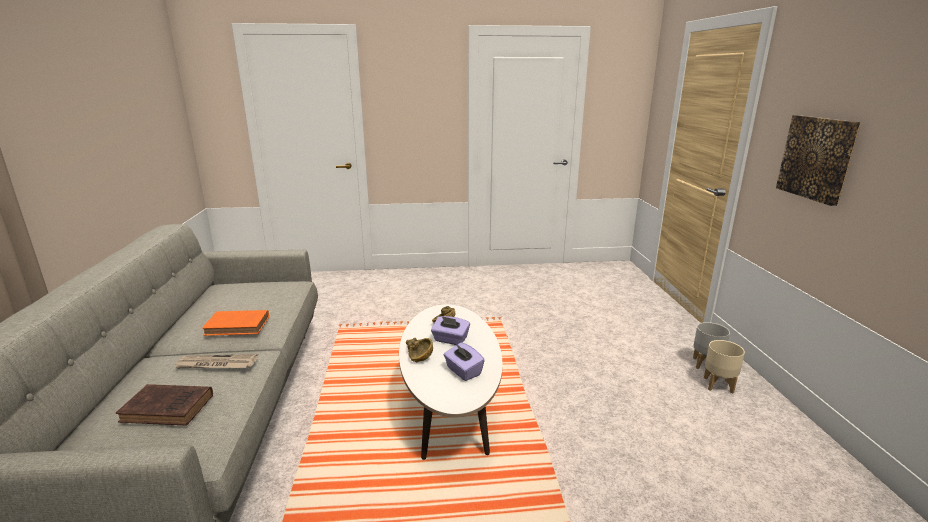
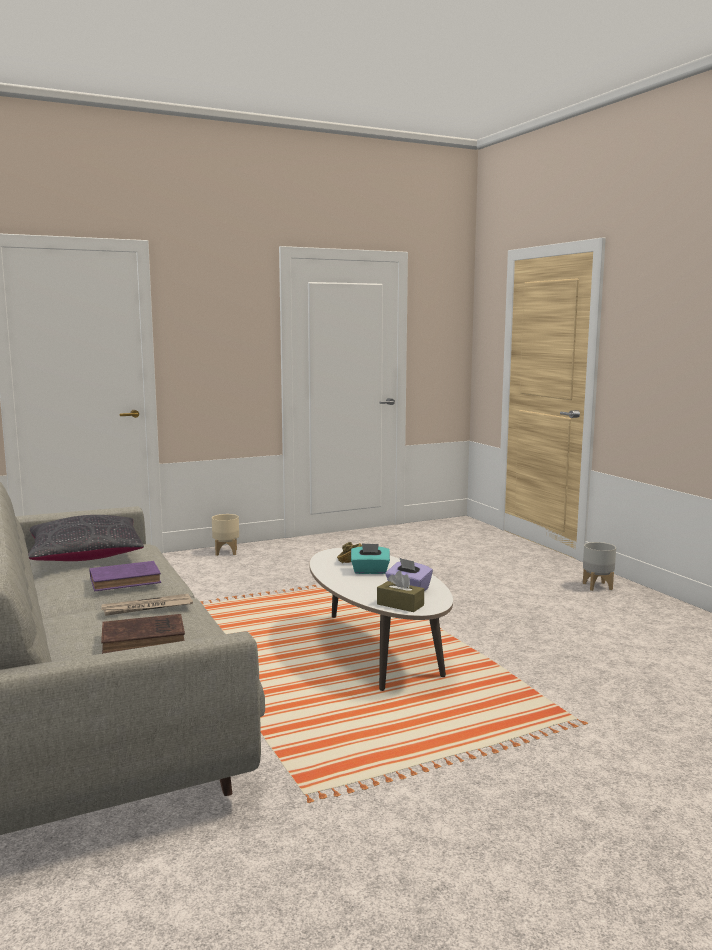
camera: 20 degrees left, 10 degrees down
(239, 326) = (127, 580): orange book -> purple book
(245, 291) = (86, 556): none -> black pillow
(416, 355) = (347, 585): brown bowl -> none
(438, 393) = (400, 605): none -> brown tissue box
(450, 340) = (370, 571): purple tissue box -> turquoise tissue box
(719, 385) = (618, 599): beige planter -> beige planter (226, 552)
(817, 158) = (667, 366): picture -> none

